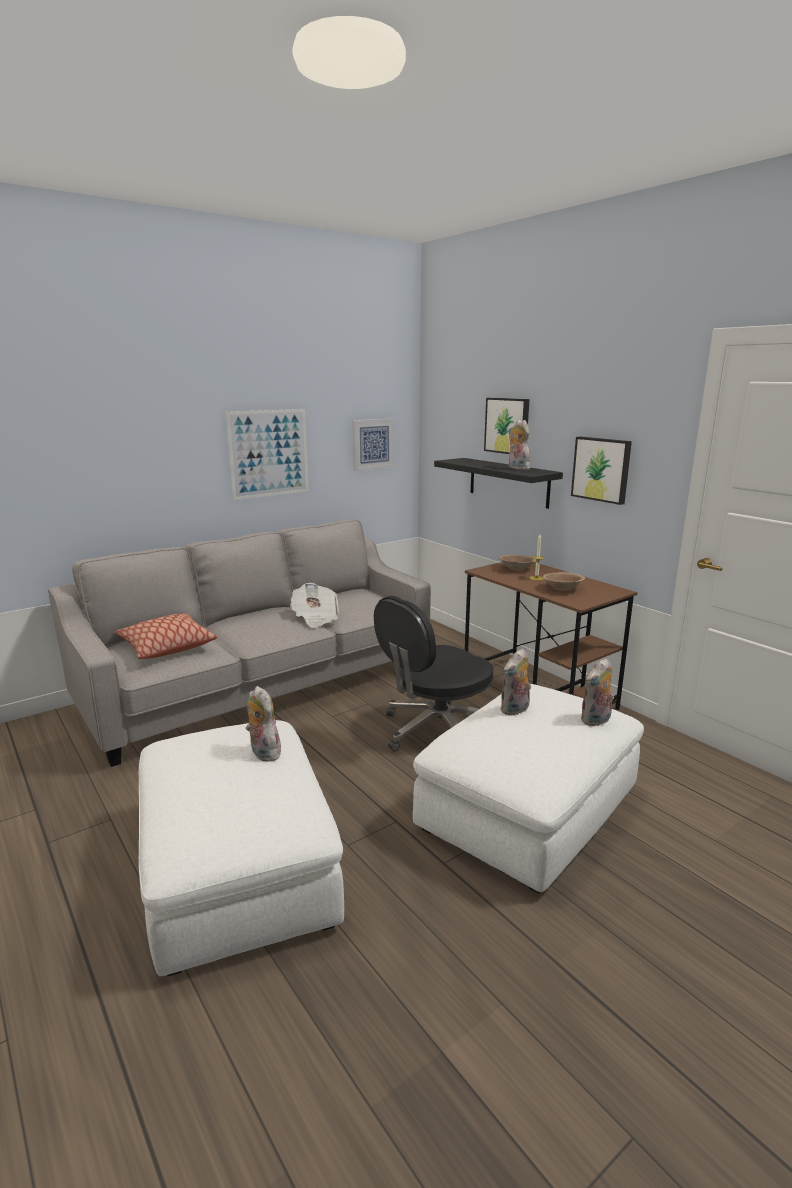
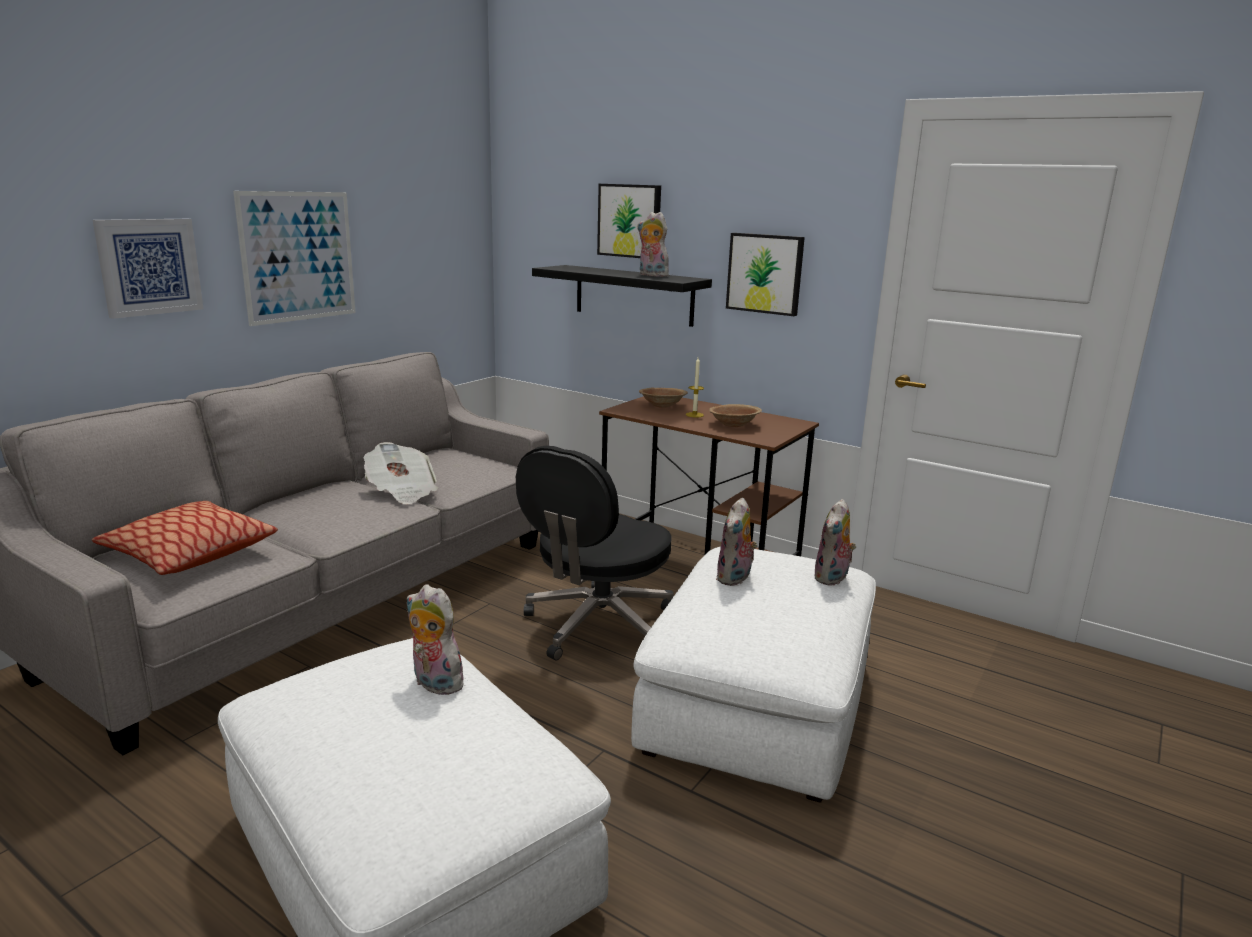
camera: 20 degrees left, 0 degrees up
(373, 444) = (436, 246): picture -> picture (149, 266)

